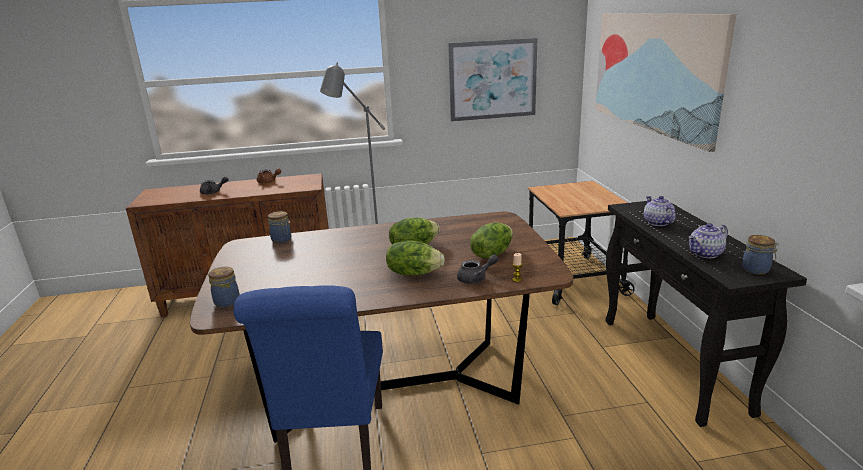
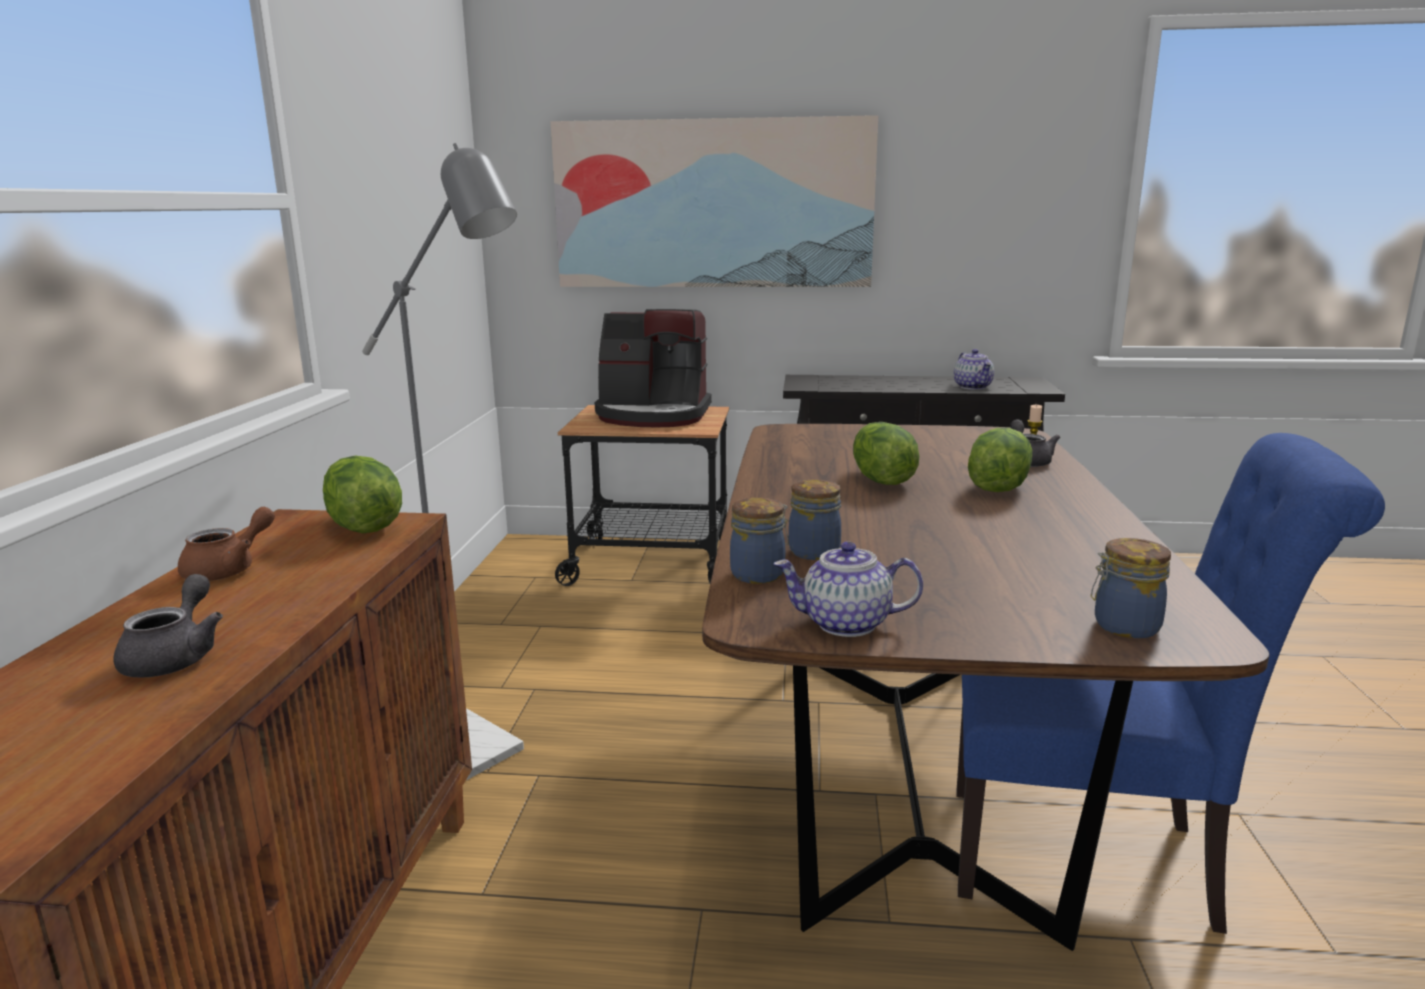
camera: 75 degrees left, 5 degrees down
(491, 254) = (935, 447): lettuce -> lettuce (362, 526)
(492, 80) = (415, 240): picture -> none
(586, 196) = (653, 415): none -> coffee machine
(657, 222) = (867, 386): teapot -> teapot (845, 624)
(757, 270) = (1021, 382): jar -> jar (816, 551)

